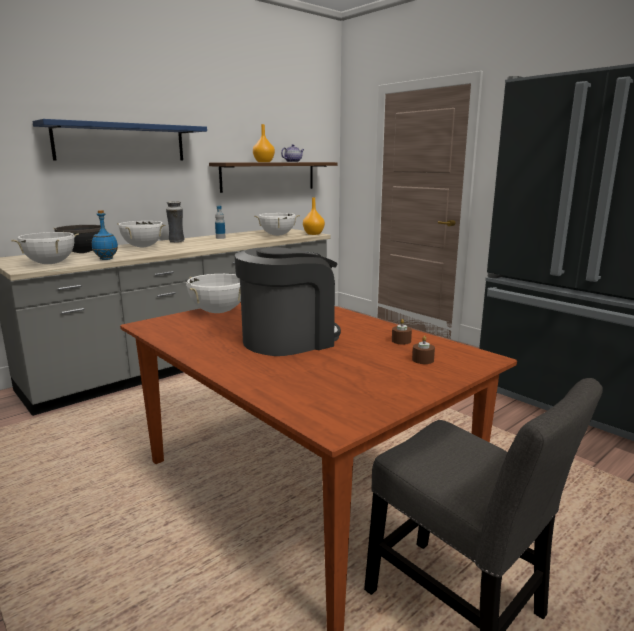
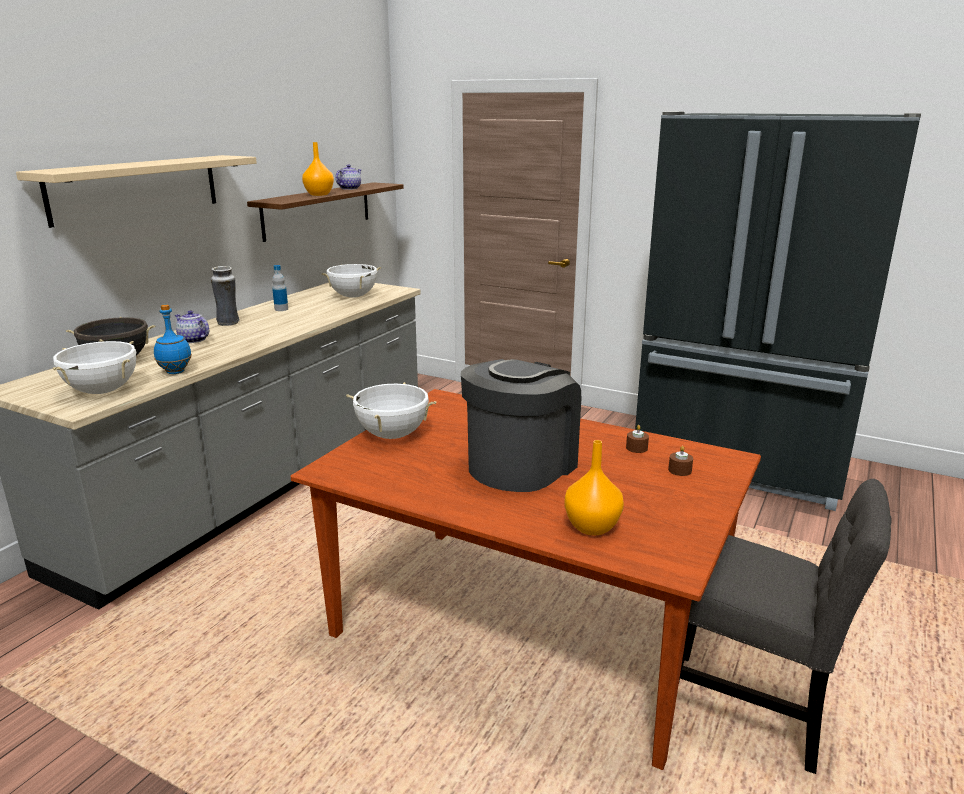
camera: 20 degrees left, 5 degrees up
(121, 142) = (136, 188): blue shelf -> beige shelf
(143, 247) = (193, 340): white cooking pot -> teapot
(313, 234) = (397, 290): orange vase -> orange vase (591, 527)

